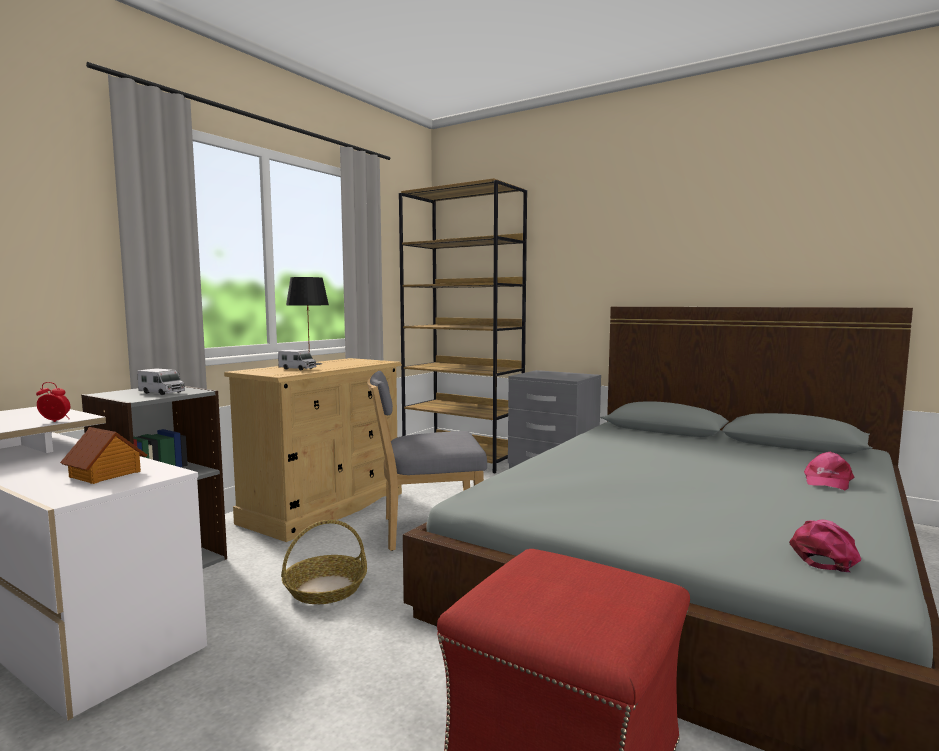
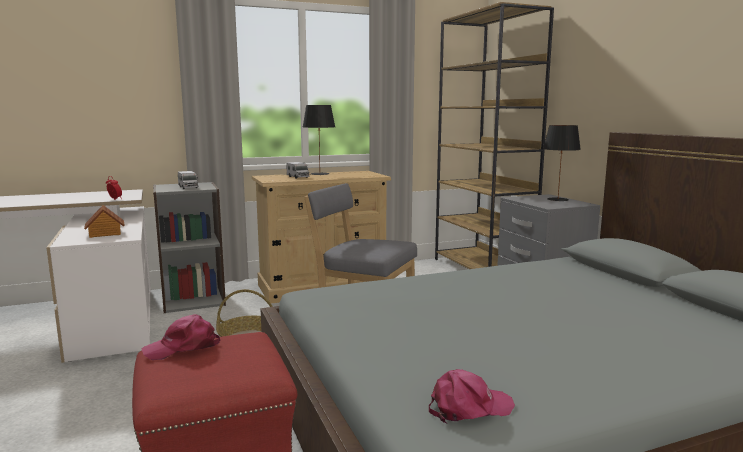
camera: 35 degrees right, 5 degrees up
(558, 373) = (558, 199): none -> black table lamp
(827, 481) = (673, 356): pink cap -> pink cap (183, 347)

